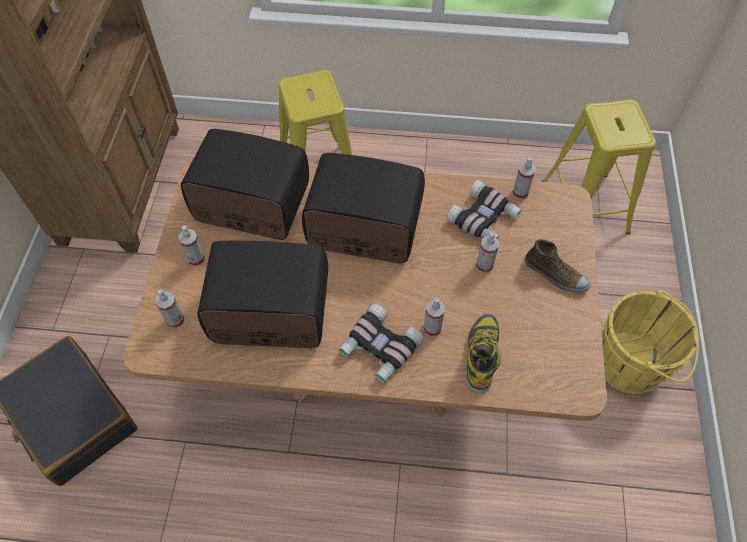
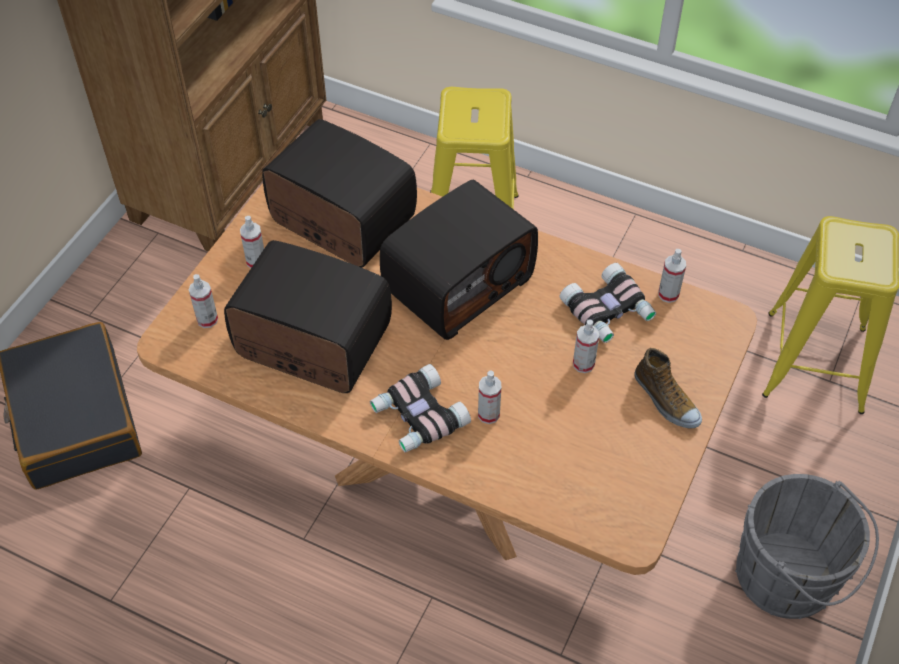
camera: 20 degrees right, 5 degrees down
(363, 229) = (457, 283): radio -> radio turned 105 degrees clockwise
(481, 354) = (533, 459): boot -> none
(633, 364) = (790, 579): yellow bucket -> grey bucket

